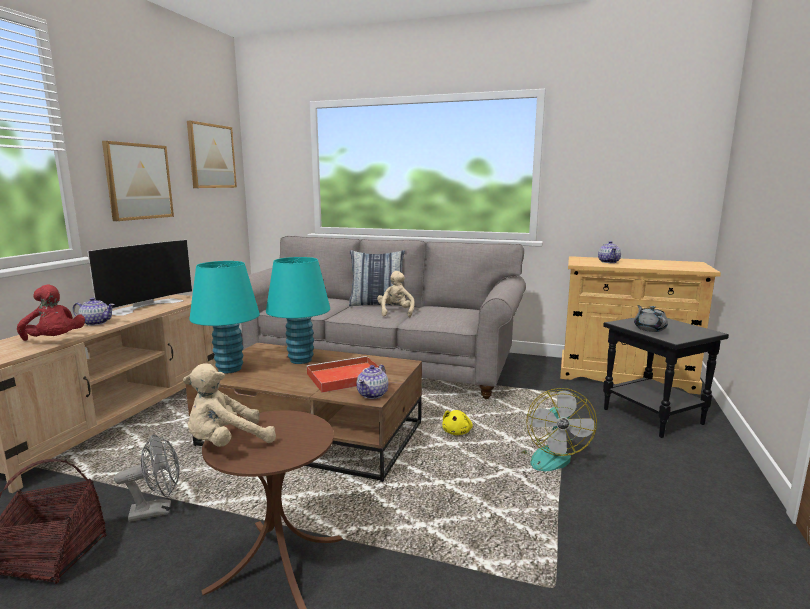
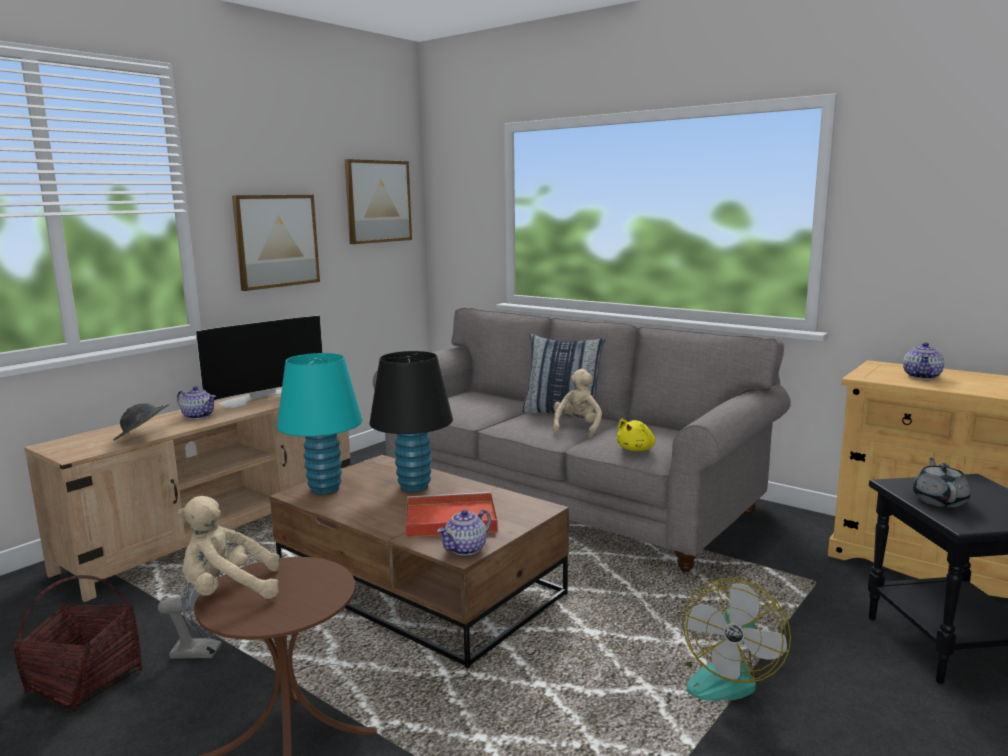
camera: 20 degrees right, 0 degrees up
(55, 341) = (143, 436): red plush toy -> grey hat
(300, 360) = (414, 486): turquoise table lamp -> black table lamp
(457, 432) = (610, 616): yellow plush toy -> yellow plush toy (636, 449)

